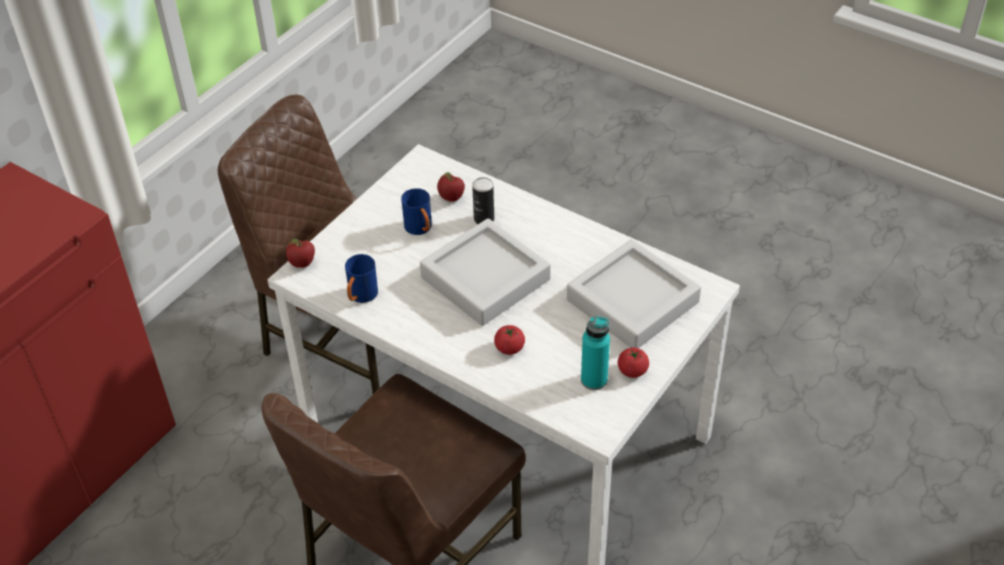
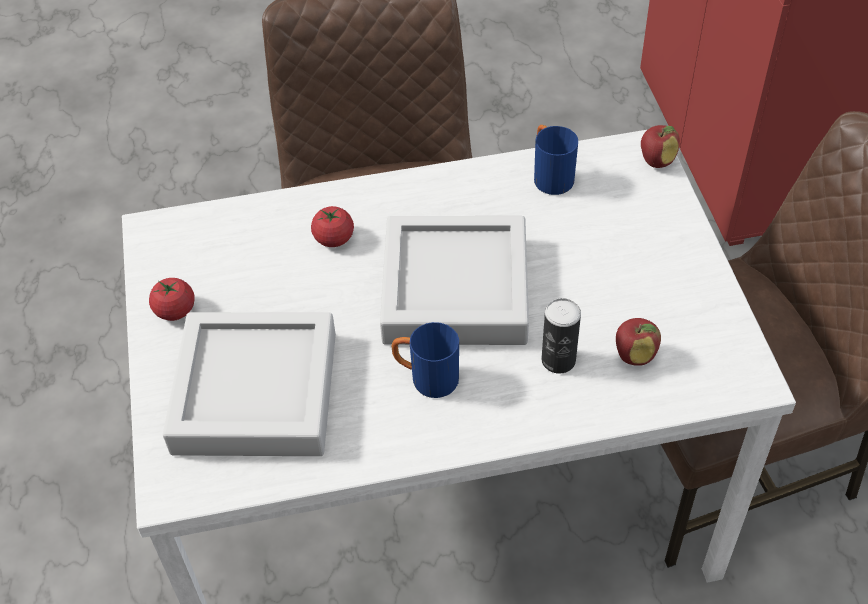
camera: 135 degrees right, 5 degrees up
(420, 229) = (606, 289): blue mug -> blue mug (426, 378)
(594, 380) = (208, 271): turquoise bottle -> none

